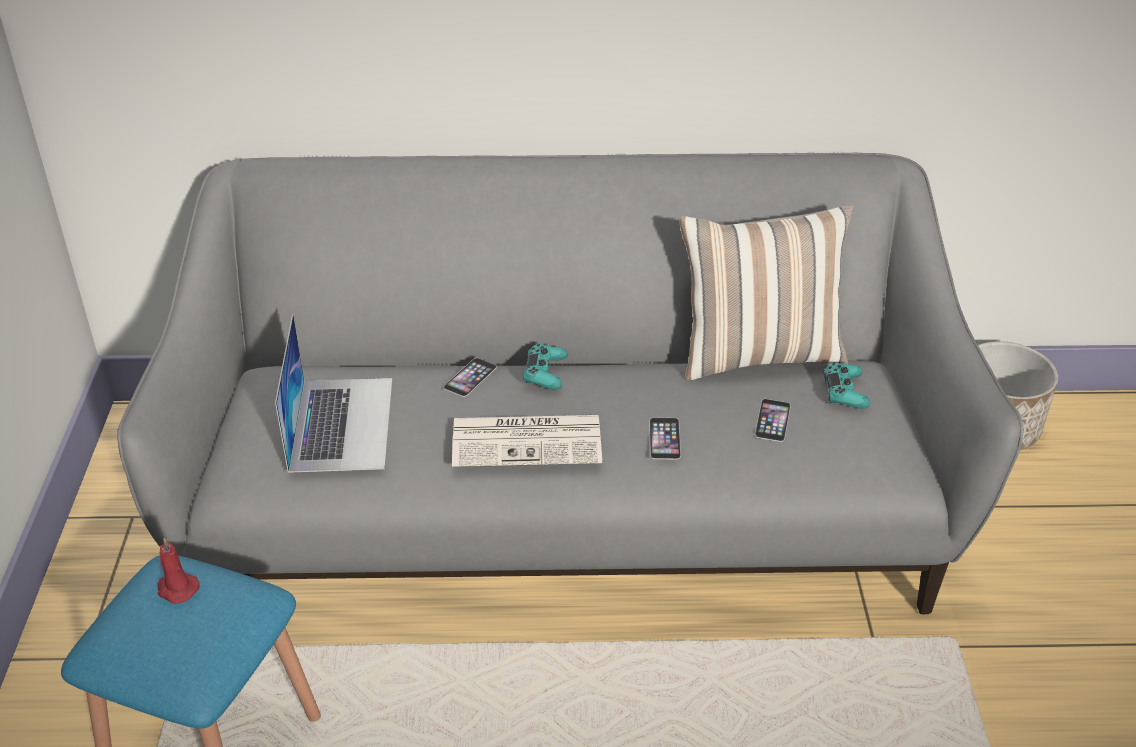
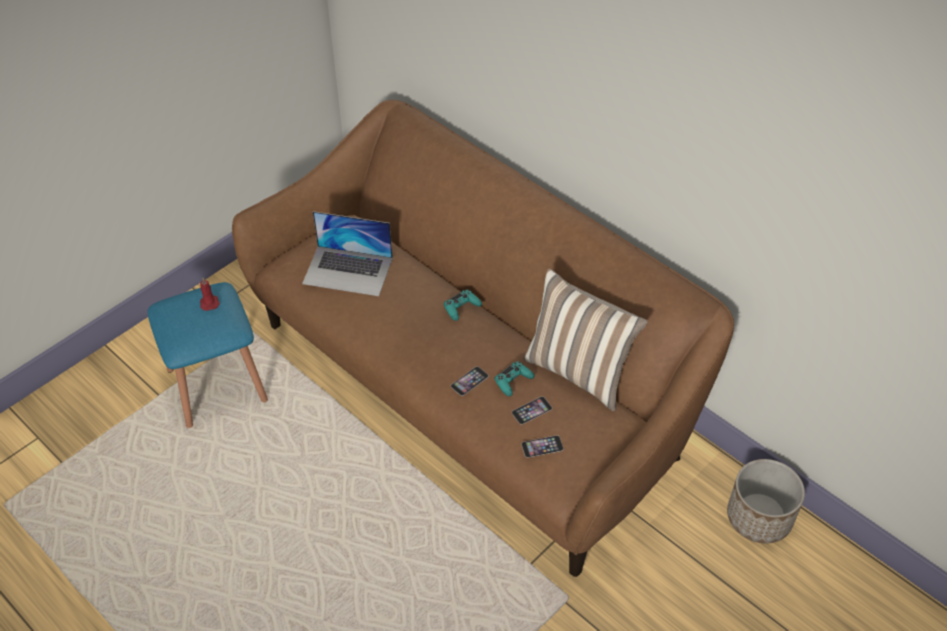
camera: 45 degrees right, 10 degrees up
(341, 423) = (348, 270): laptop -> laptop turned 60 degrees clockwise
(470, 377) = (428, 286): phone -> phone (542, 446)
(529, 441) = (410, 337): newspaper -> none
(568, 510) = (473, 388): grey sofa -> brown sofa
(845, 392) = (588, 423): turquoise game controller -> turquoise game controller (513, 381)

